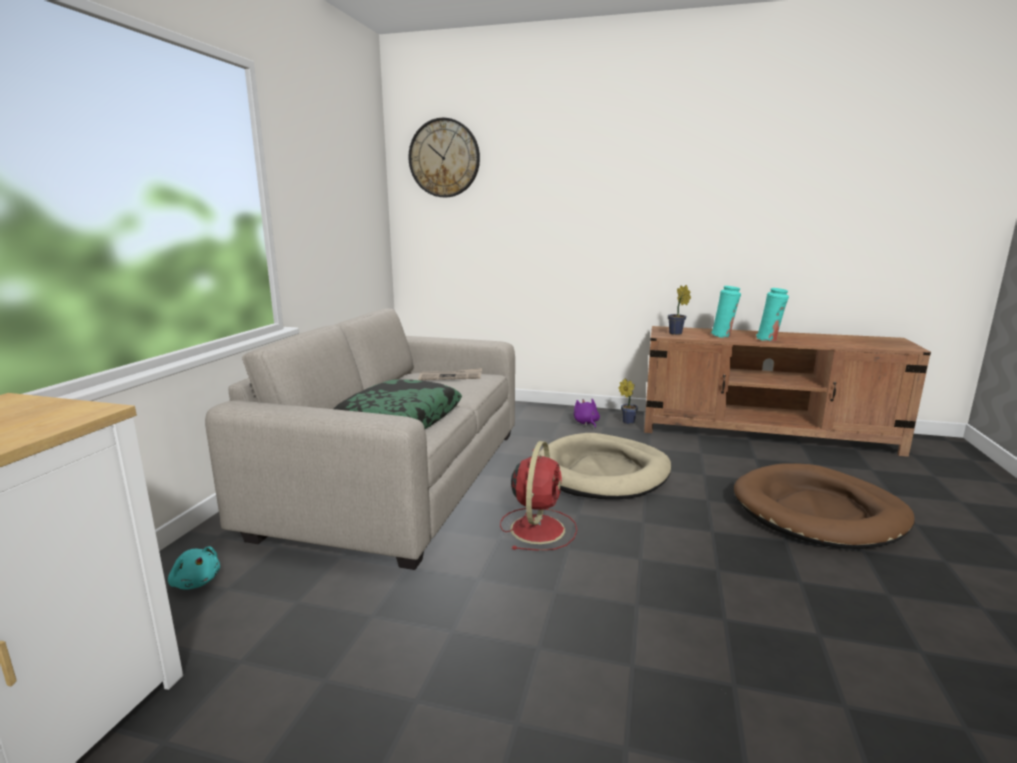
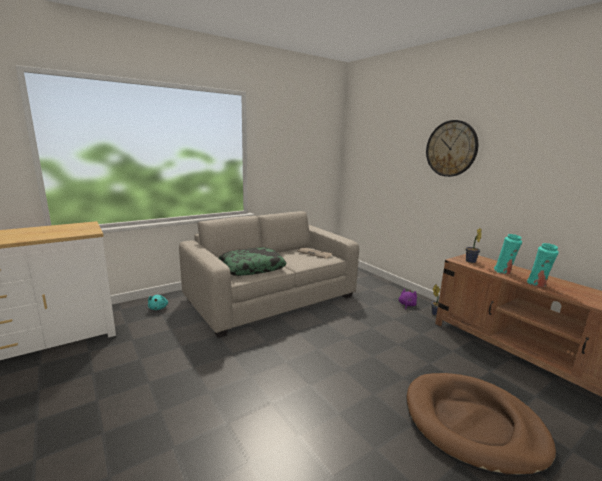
camera: 40 degrees right, 0 degrees up
(444, 158) = (367, 130): wall clock -> wall clock (451, 148)
(538, 528) = (289, 345): red fan -> none
(602, 472) = (367, 334): beige dog bed -> none

